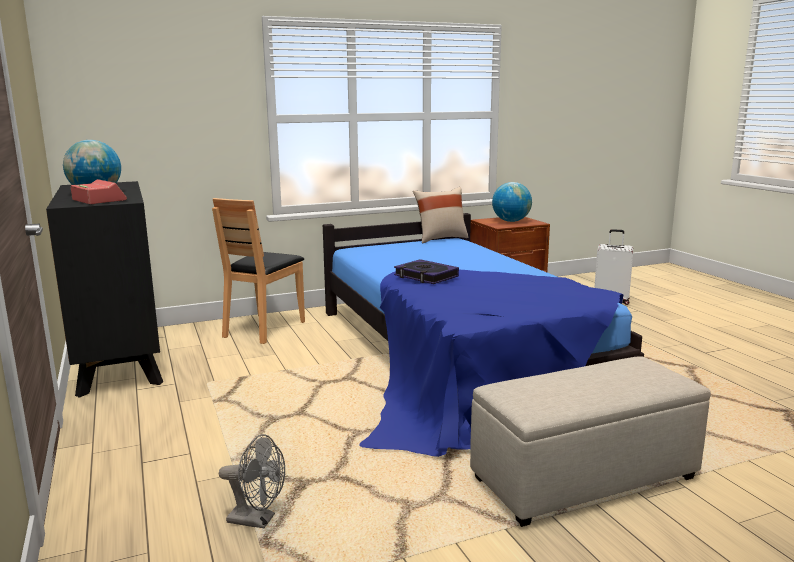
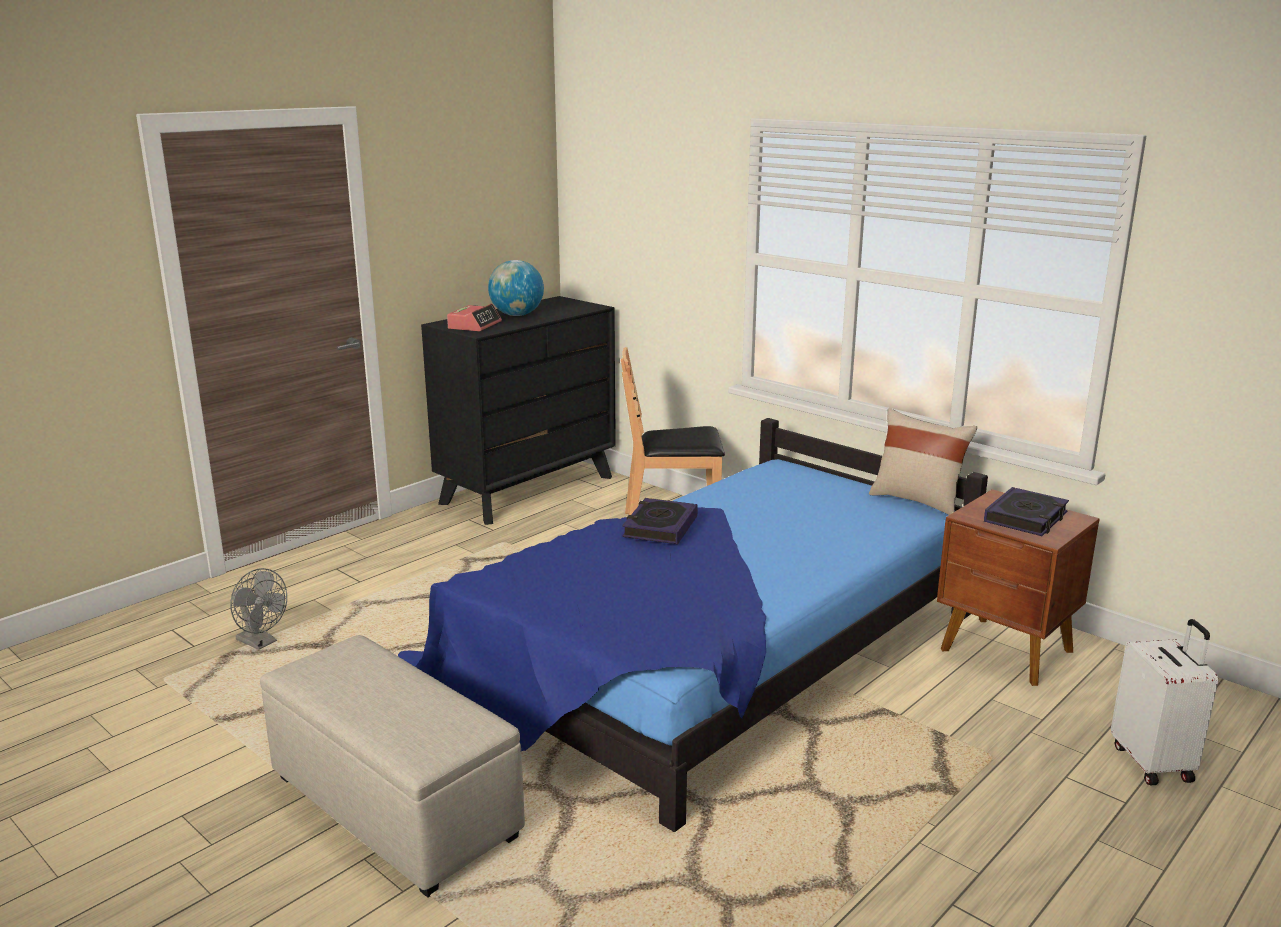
camera: 65 degrees right, 5 degrees up
(258, 520) = (261, 643): grey fan -> grey fan turned 45 degrees counterclockwise
(511, 221) = (1026, 518): globe -> book

